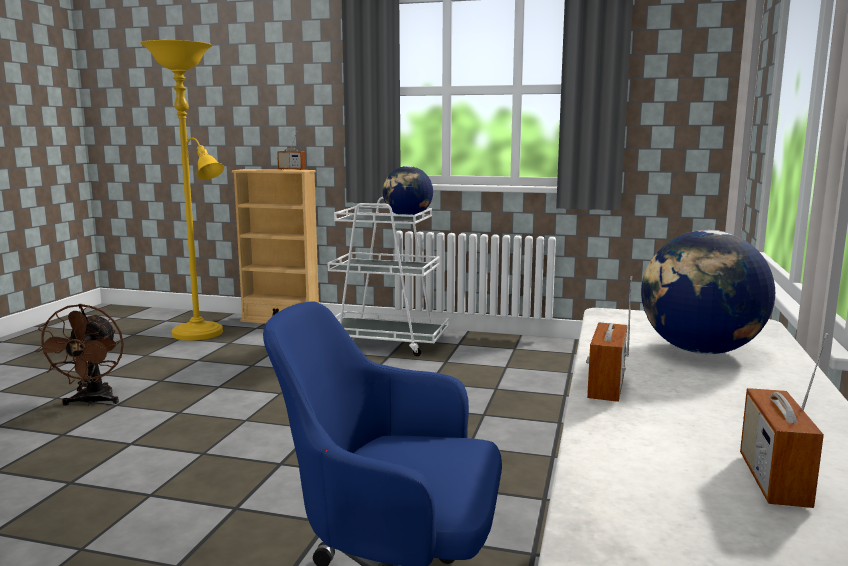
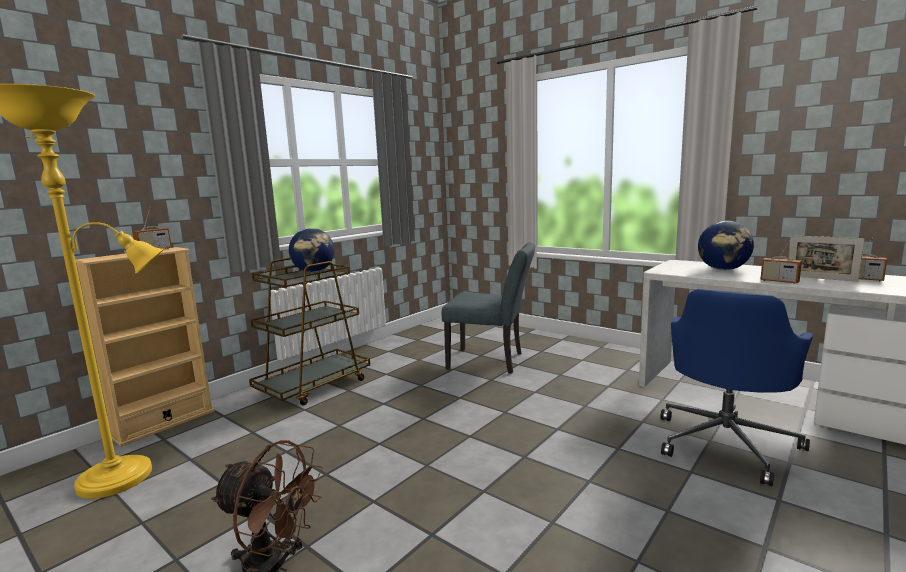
camera: 65 degrees left, 0 degrees up
(386, 342) = (314, 386): white cart -> brown cart
(549, 405) = (491, 361): none -> grey chair
(709, 430) = (821, 278): none -> picture frame

